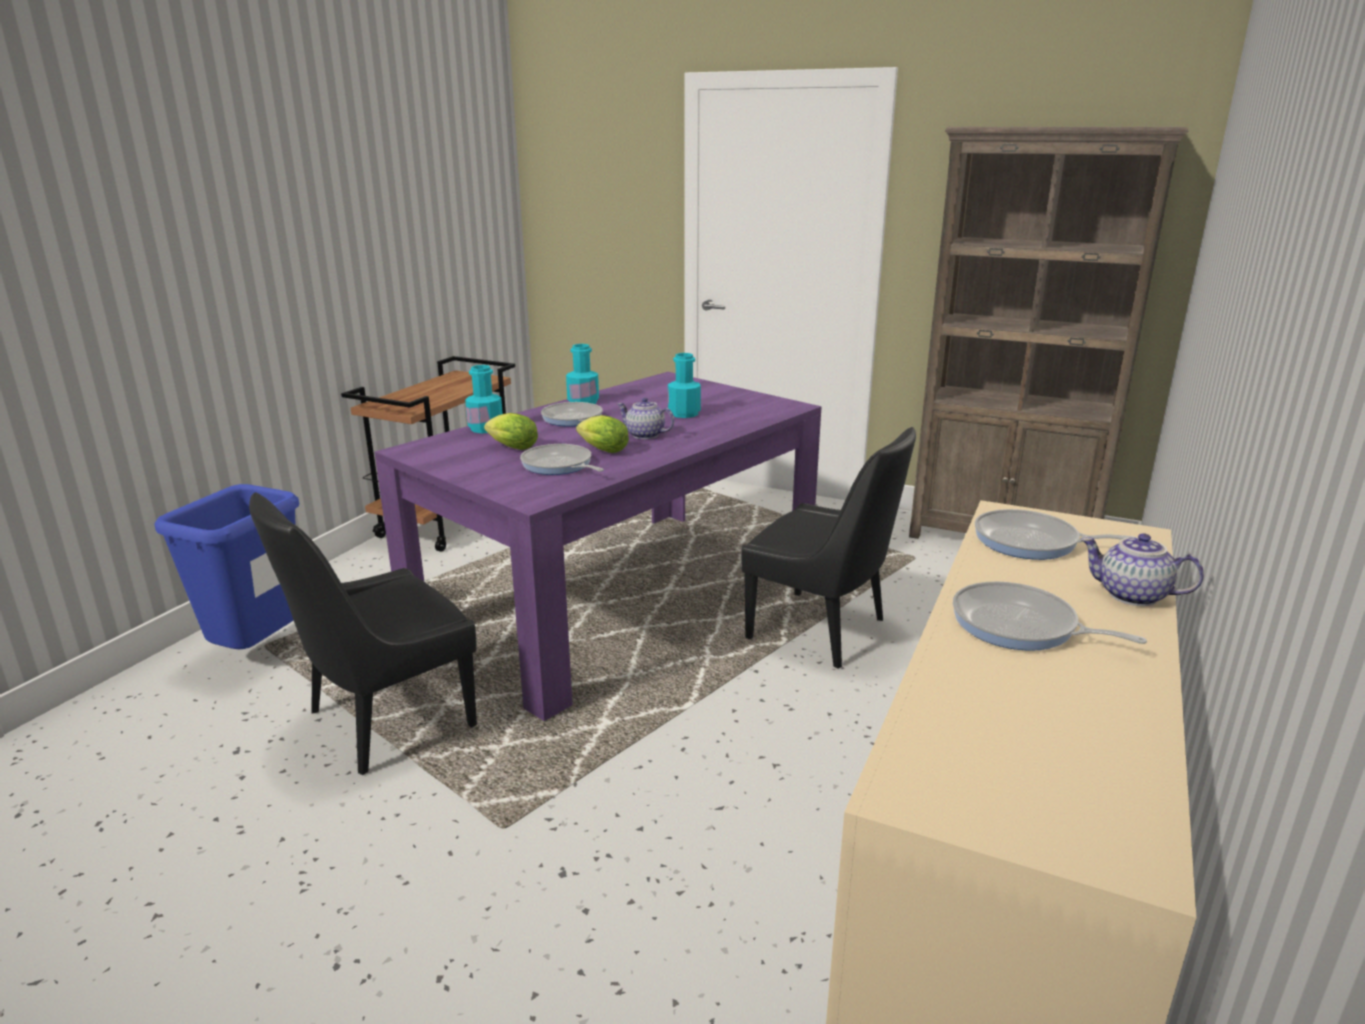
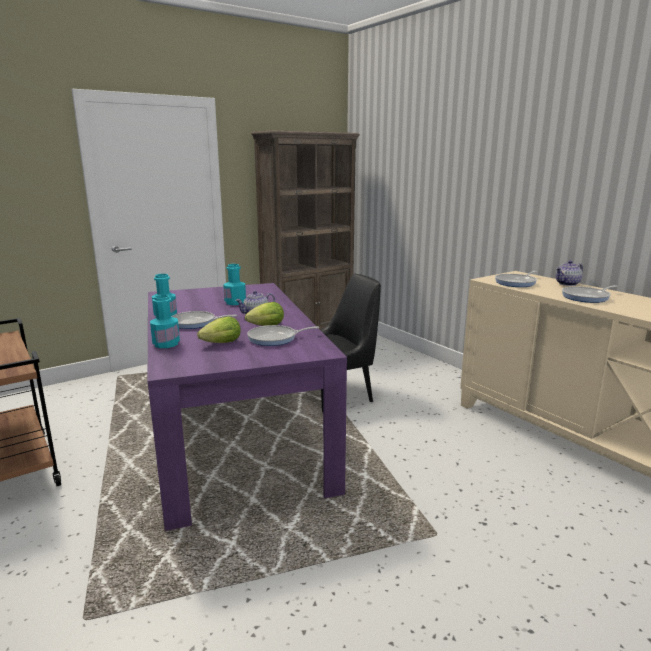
camera: 60 degrees left, 5 degrees down
(259, 653) = (93, 625): blue trash can -> none
(385, 721) = (284, 562): black chair -> none

